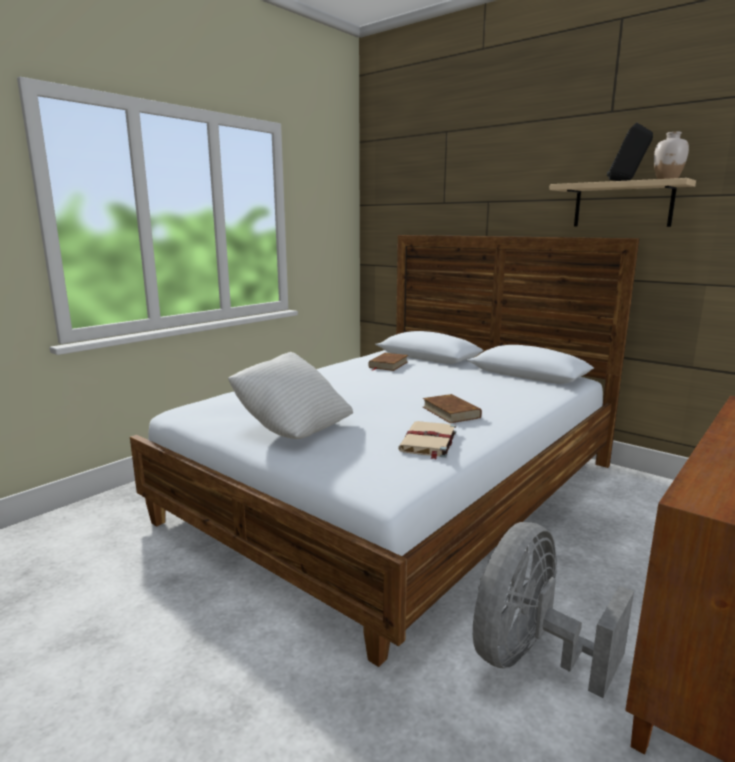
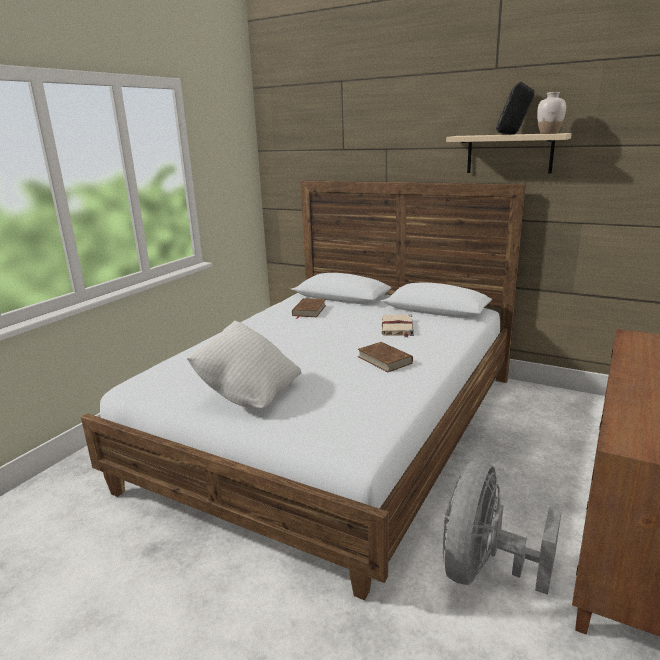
camera: 10 degrees left, 5 degrees up
(428, 442) = (376, 395): beige book -> beige book (397, 327)

